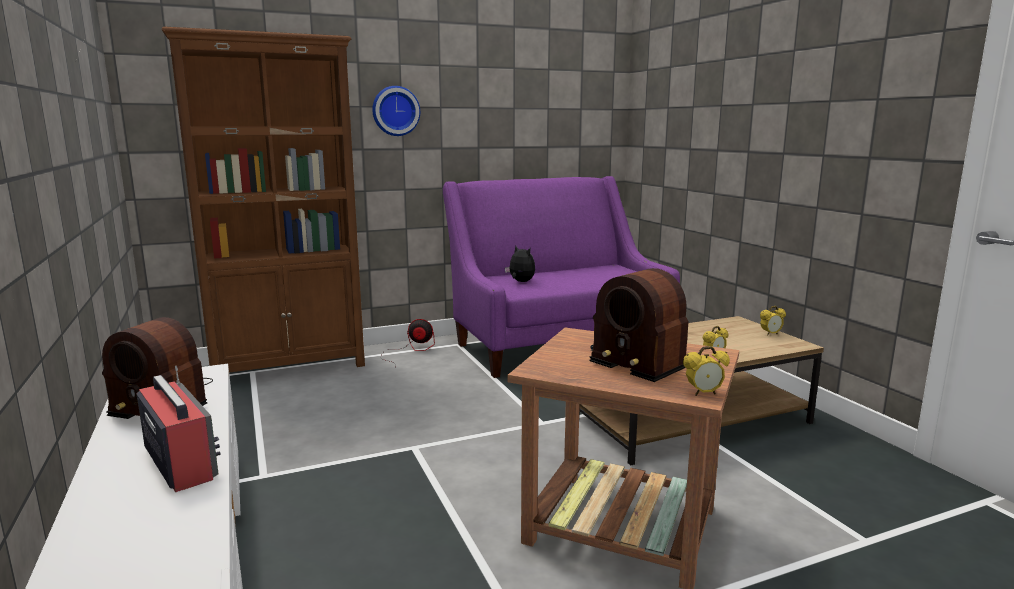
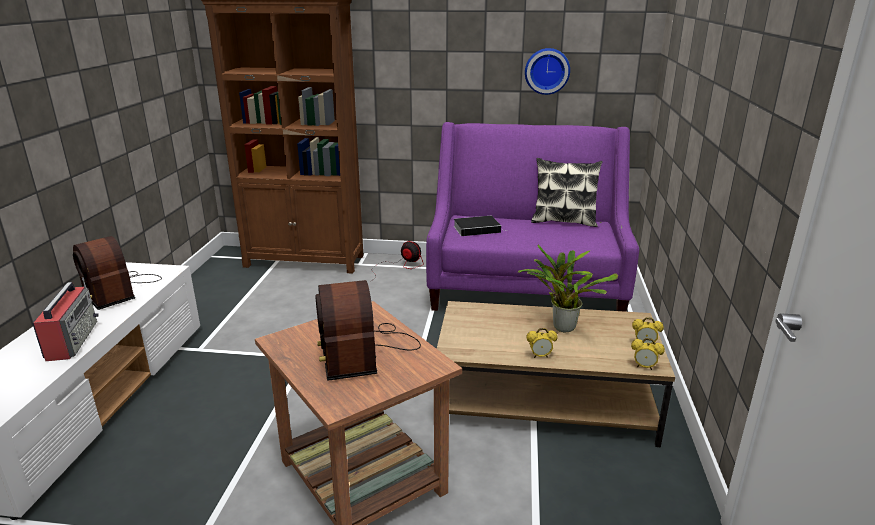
camera: 30 degrees right, 10 degrees up
(395, 111) = (403, 54): wall clock -> wall clock (547, 71)
(520, 282) = (478, 229): plush toy -> book
(584, 267) = (563, 221): none -> pillow
(693, 336) = (561, 326): none -> potted plant
(703, 393) = (345, 404): alarm clock -> alarm clock (644, 367)

